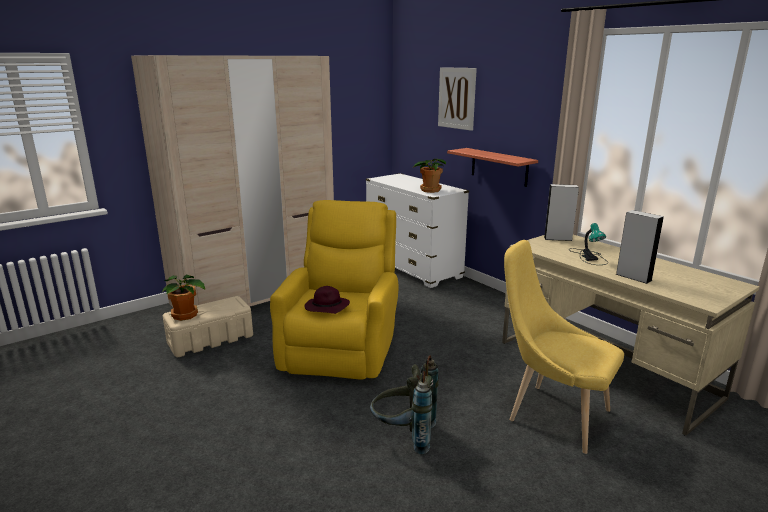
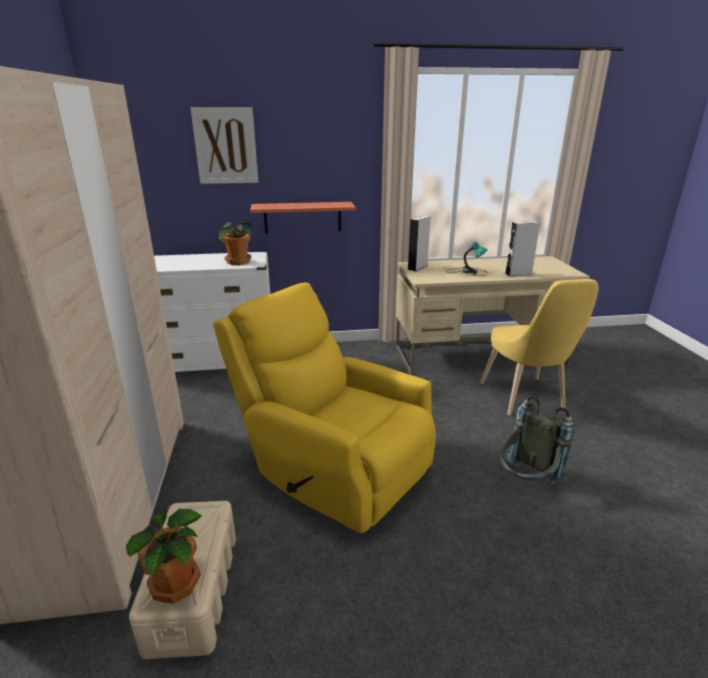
camera: 60 degrees left, 5 degrees up
(326, 307) = (377, 423): purple hat -> none
(552, 414) = (524, 399): yellow chair -> yellow chair turned 75 degrees counterclockwise

